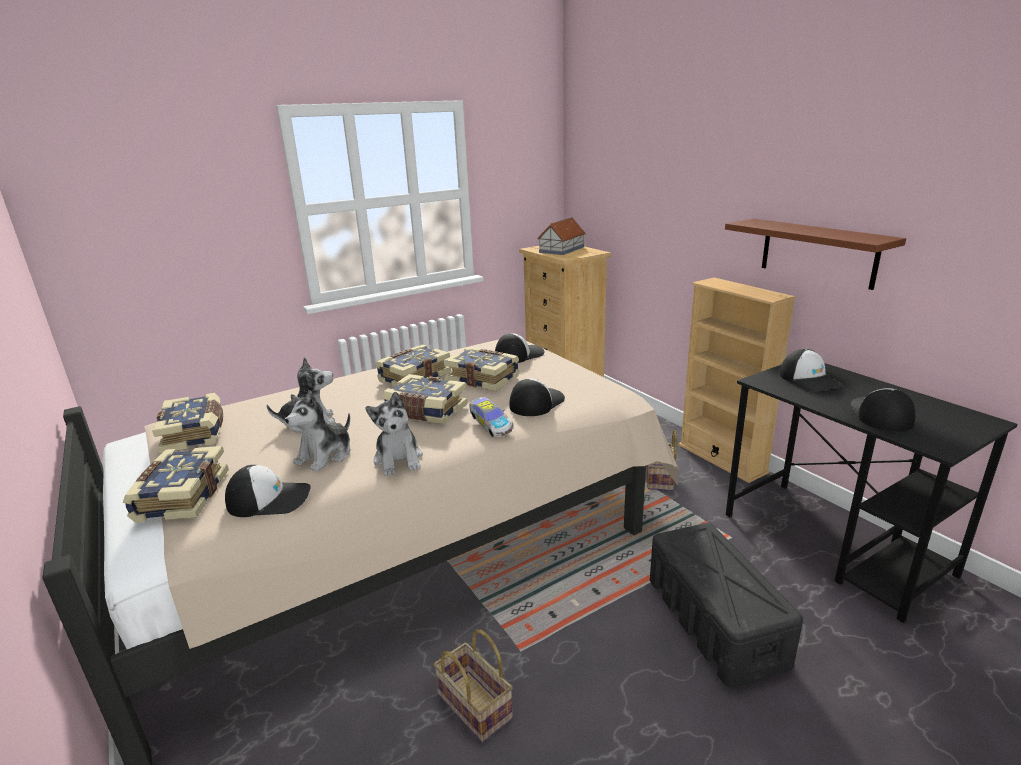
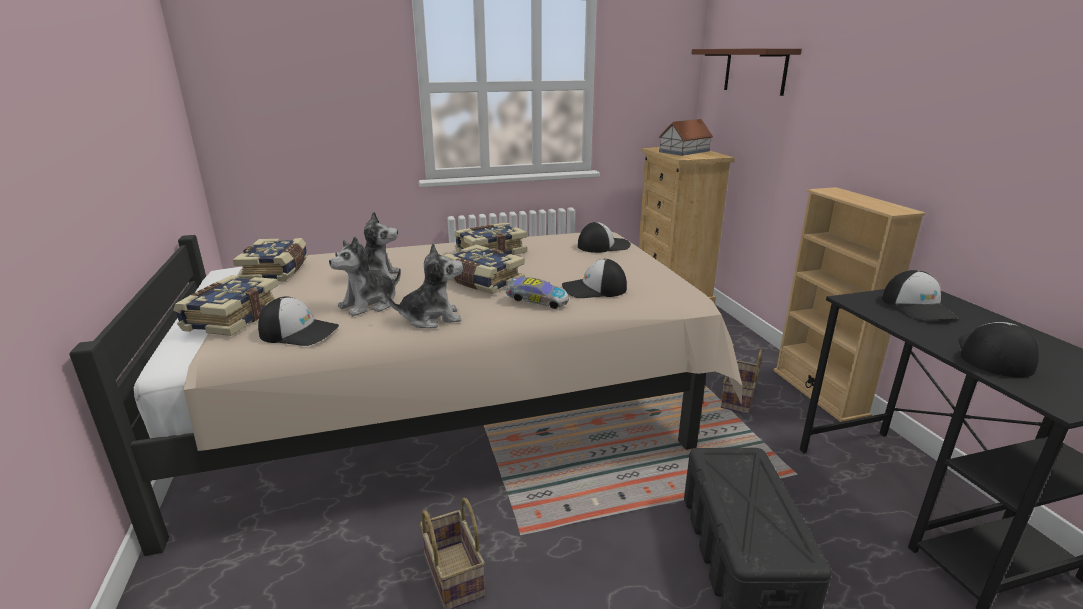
camera: 15 degrees right, 0 degrees up
(399, 459) = (431, 318): plush toy -> plush toy turned 105 degrees counterclockwise
(483, 378) = (555, 261): book -> none
(490, 425) = (536, 302): toy car -> toy car turned 60 degrees counterclockwise
(536, 403) = (594, 289): cap -> cap turned 150 degrees counterclockwise
(817, 252) = (958, 160): brown shelf -> brown shelf (755, 71)

